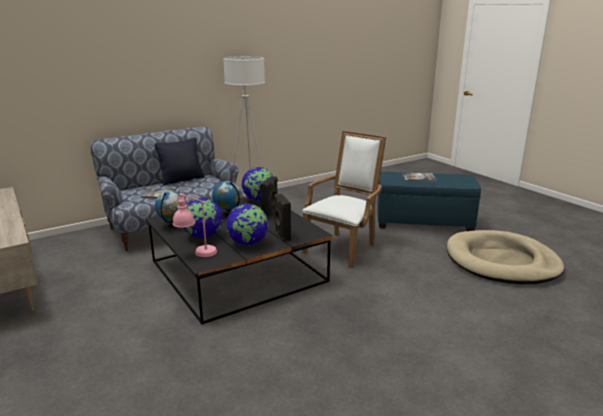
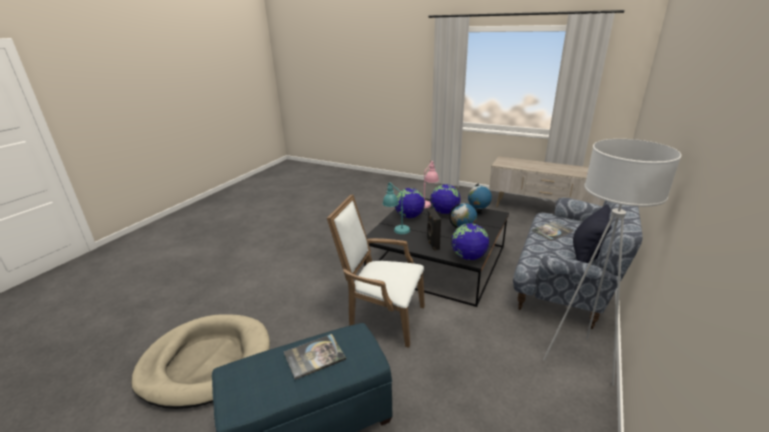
camera: 150 degrees right, 5 degrees up
(282, 235) = (396, 228): black speaker -> turquoise table lamp
(343, 247) = (382, 318): white armchair -> white armchair turned 105 degrees clockwise

